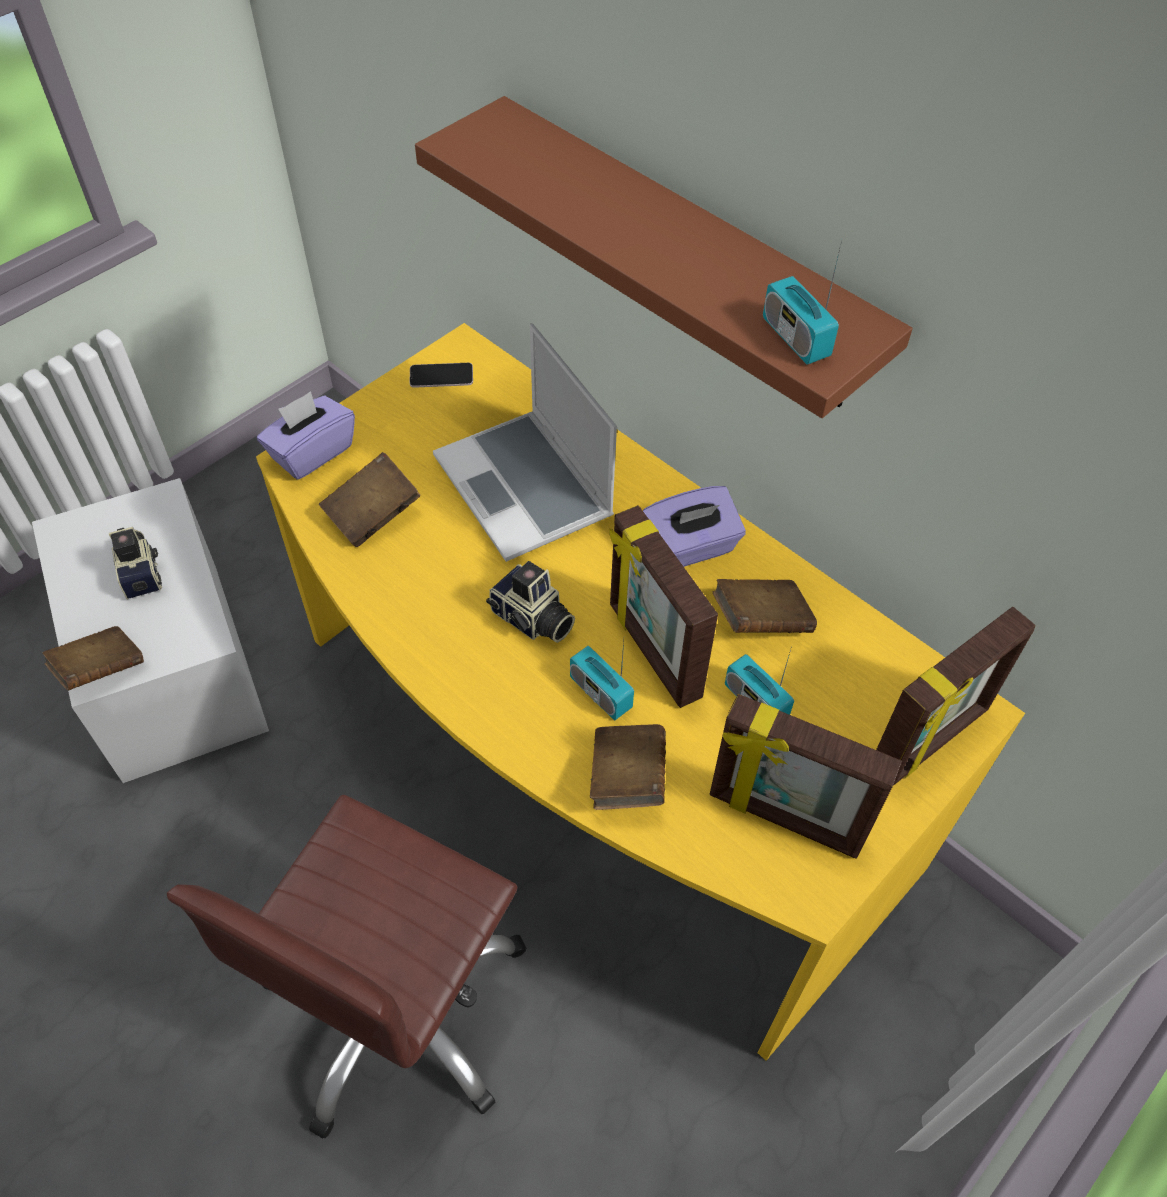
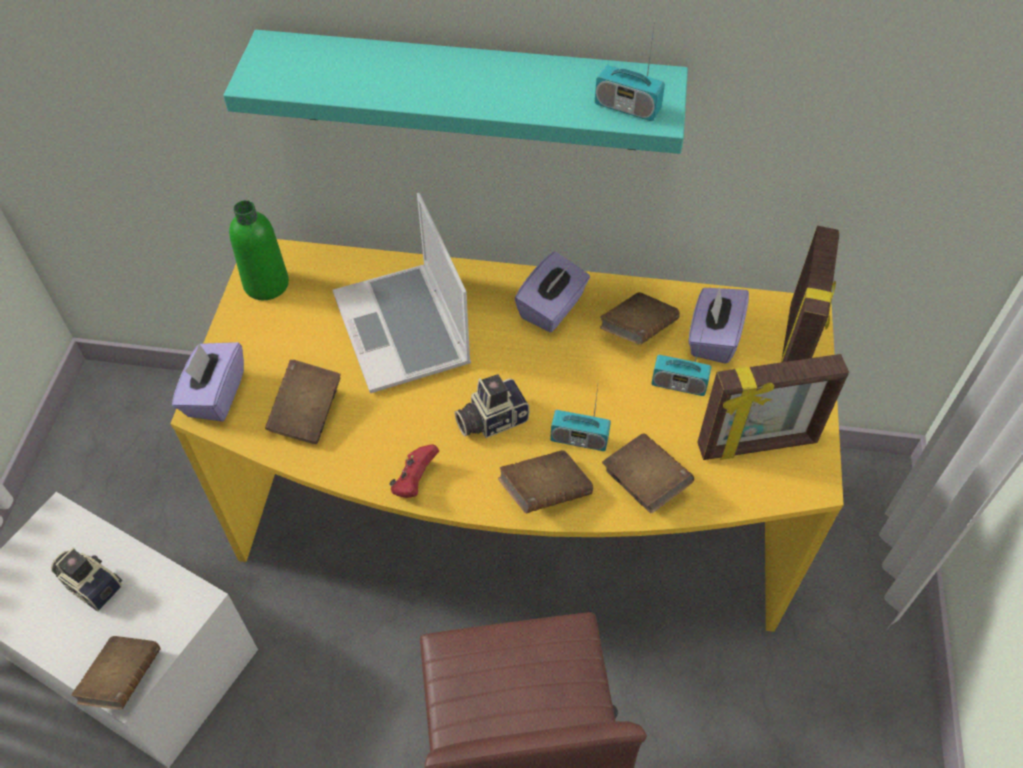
camera: 35 degrees left, 0 degrees up
(410, 634) = (414, 481): none -> red game controller
(441, 376) = (266, 284): phone -> green bottle
(519, 723) = (544, 492): none -> brown book
(526, 488) = (404, 330): laptop -> laptop turned 45 degrees clockwise
(532, 620) = (490, 419): camera -> camera turned 150 degrees clockwise
(652, 651) = (588, 391): picture frame -> none
(684, 254) = (469, 91): brown shelf -> turquoise shelf
(839, 677) = (713, 338): none -> purple tissue box

